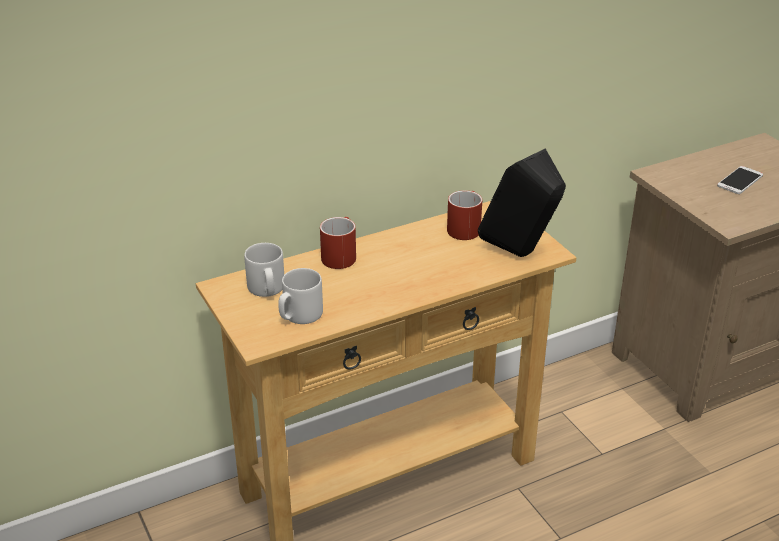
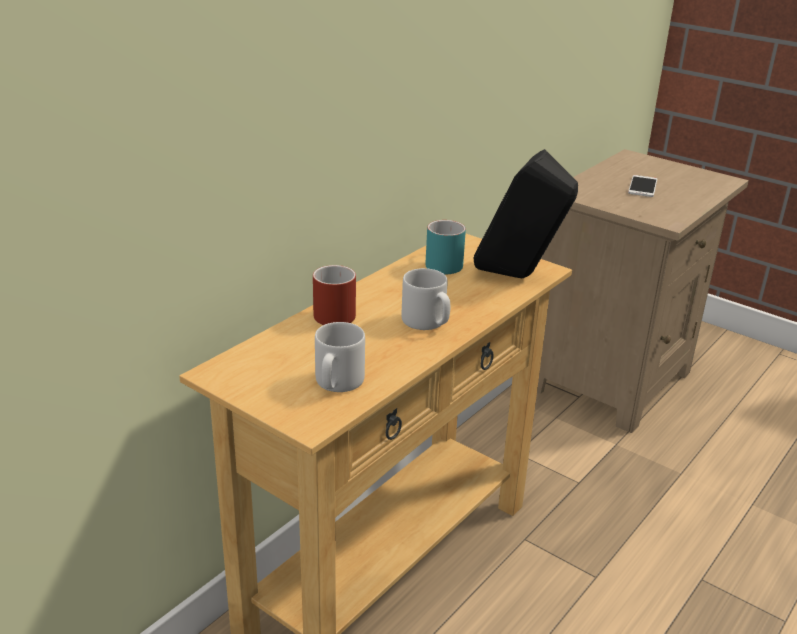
camera: 25 degrees left, 5 degrees down
(267, 289) = (276, 363): grey mug -> grey mug (427, 322)
(464, 227) = (441, 262): red mug -> turquoise mug

